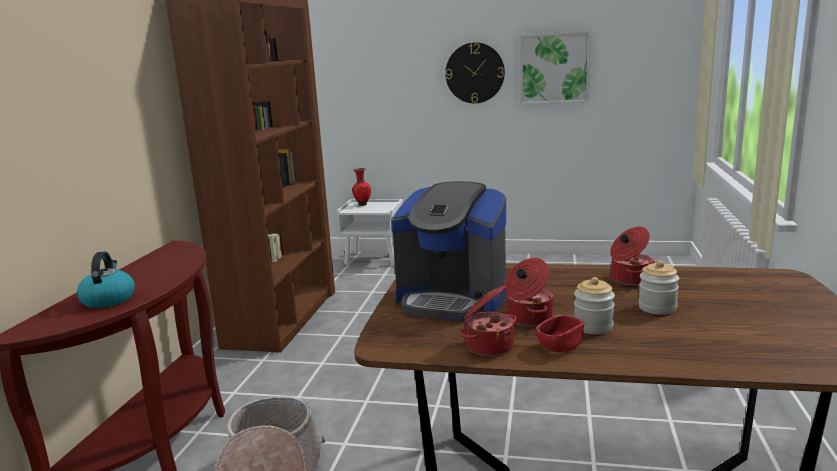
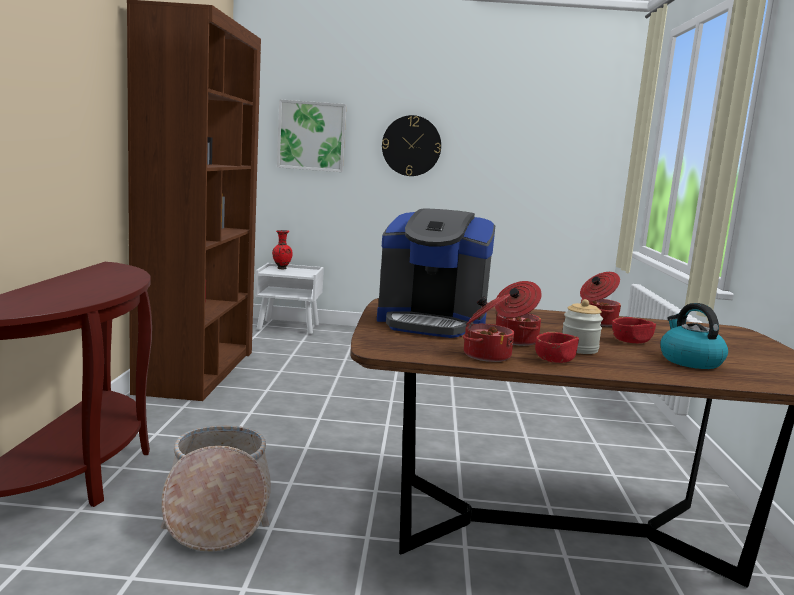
camera: 10 degrees left, 5 degrees down
(108, 299) = (55, 298): kettle -> kettle (689, 361)
(554, 68) = (489, 150): picture -> picture (311, 136)
(657, 308) = (631, 341): jar -> red bowl

